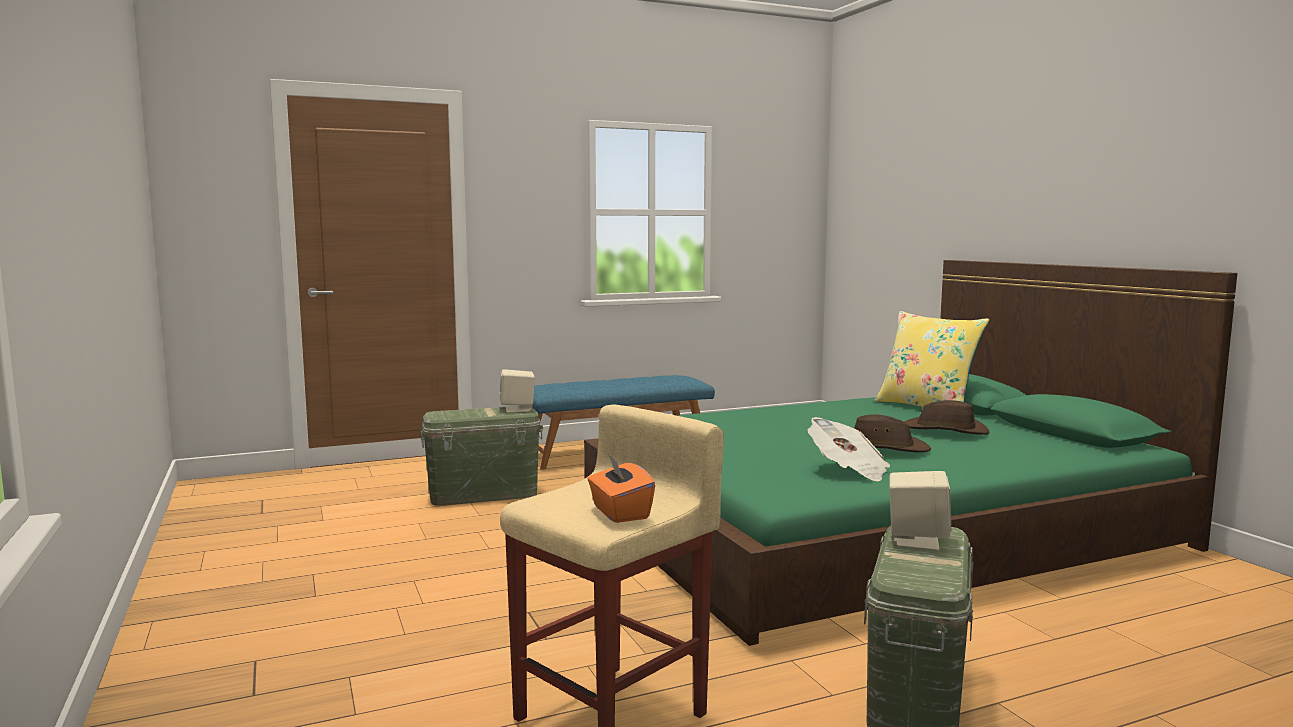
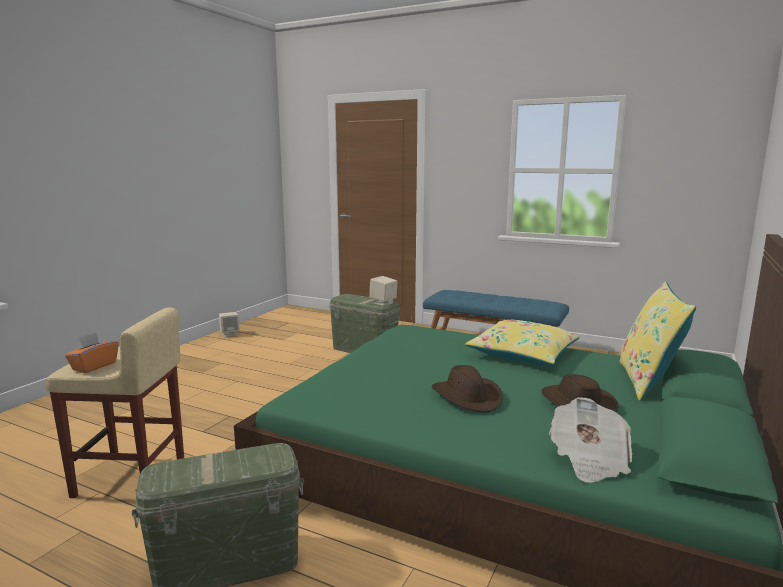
camera: 50 degrees right, 5 degrees up
(804, 413) = (523, 354): none -> yellow pillow
(848, 471) = (386, 401): newspaper -> newspaper (588, 460)
(916, 541) = (245, 458): beige speaker -> beige speaker (230, 334)

